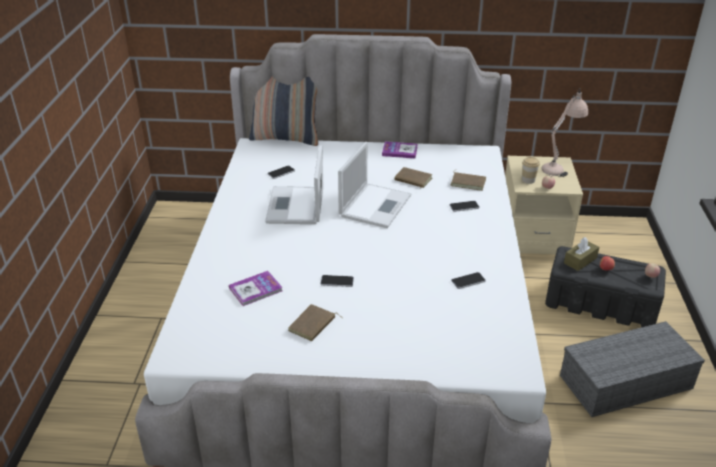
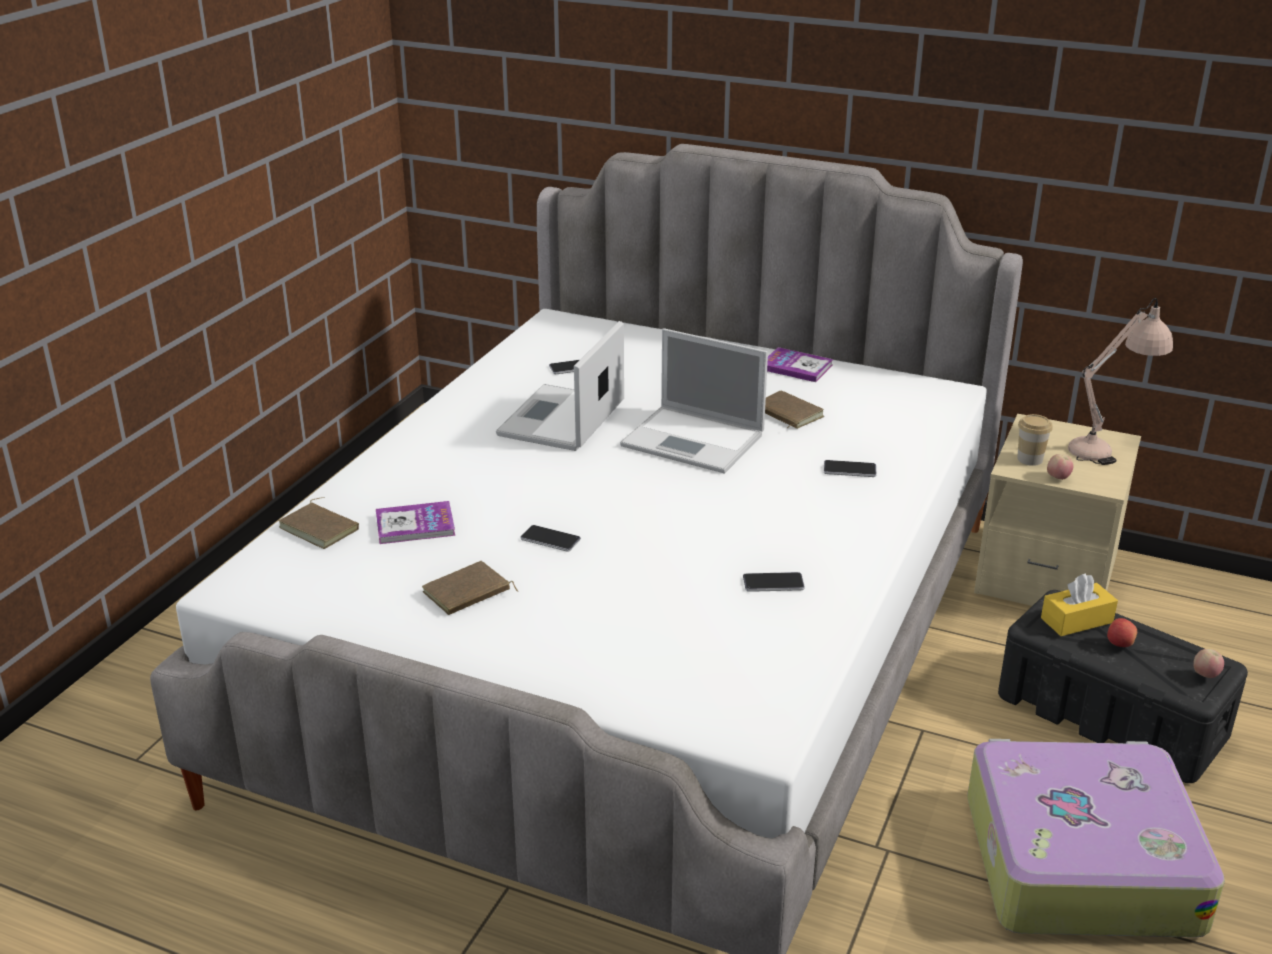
camera: 20 degrees right, 5 degrees down
(285, 138) = (616, 319): pillow -> none
(375, 205) = (695, 440): laptop -> laptop turned 75 degrees clockwise
(468, 182) = (885, 434): brown book -> brown book (321, 528)
(580, 260) = (1076, 620): brown tissue box -> yellow tissue box
(625, 383) = (1078, 861): grey storage box -> suitcase

